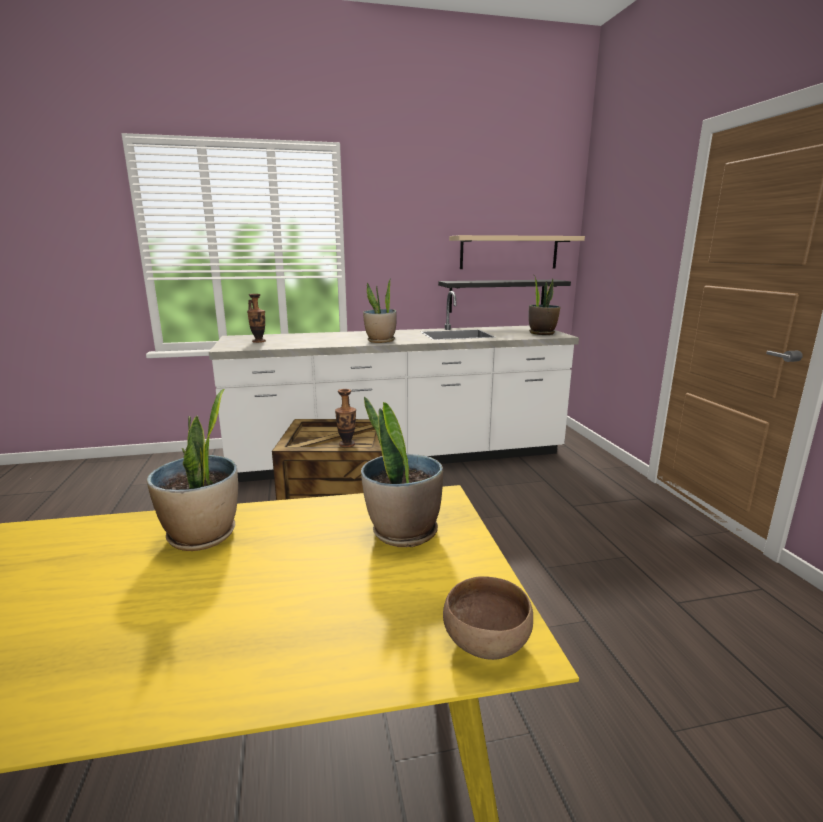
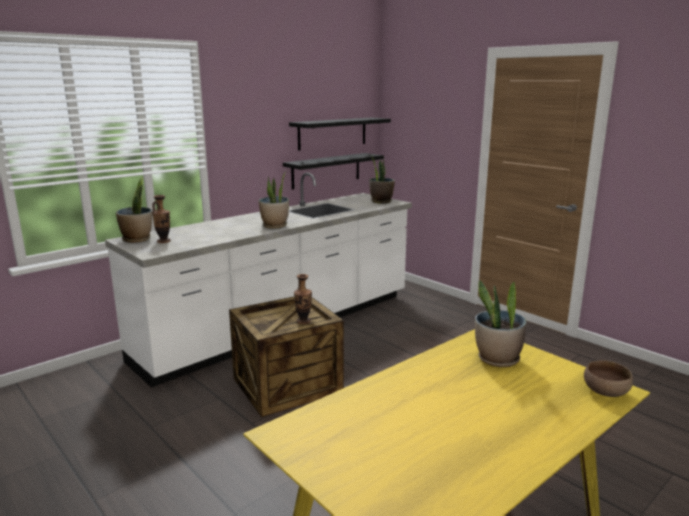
camera: 30 degrees left, 0 degrees up
(203, 536) = (398, 395): potted plant -> potted plant (137, 239)
(509, 252) = (332, 133): beige shelf -> black shelf

